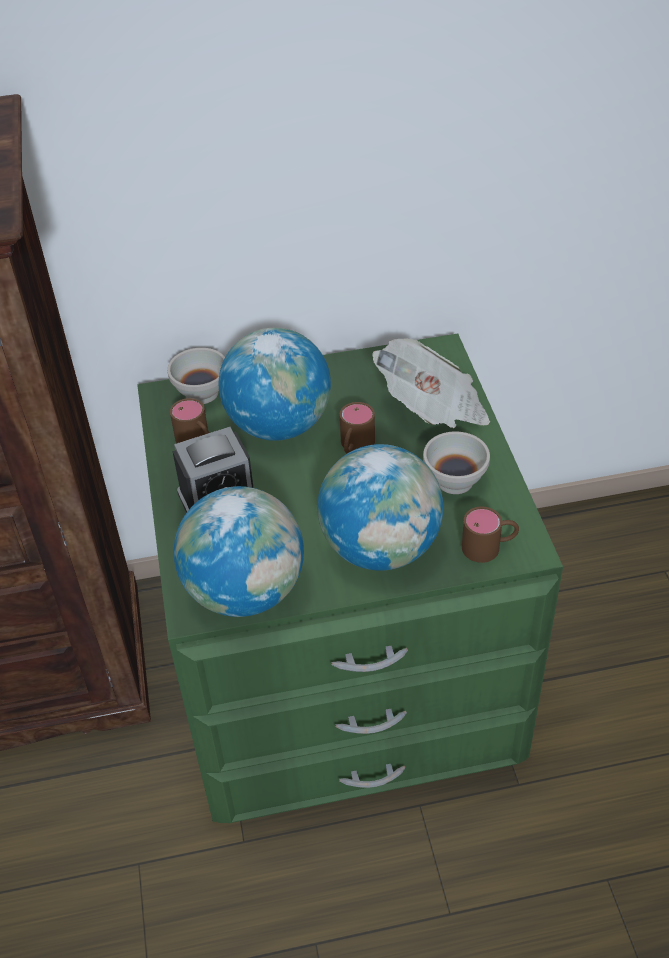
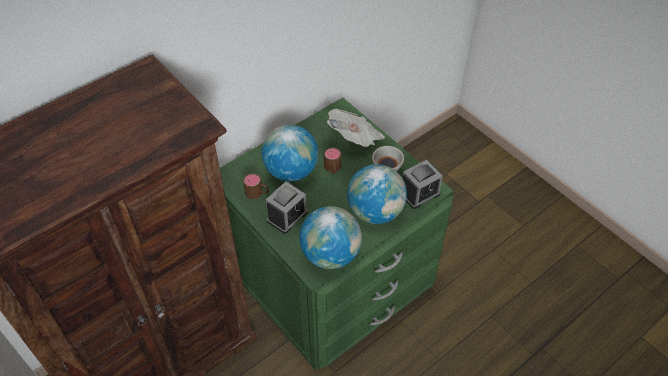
camera: 30 degrees left, 5 degrees up
(202, 393) = (243, 168): white bowl -> none
(489, 547) = (419, 193): brown mug -> alarm clock

